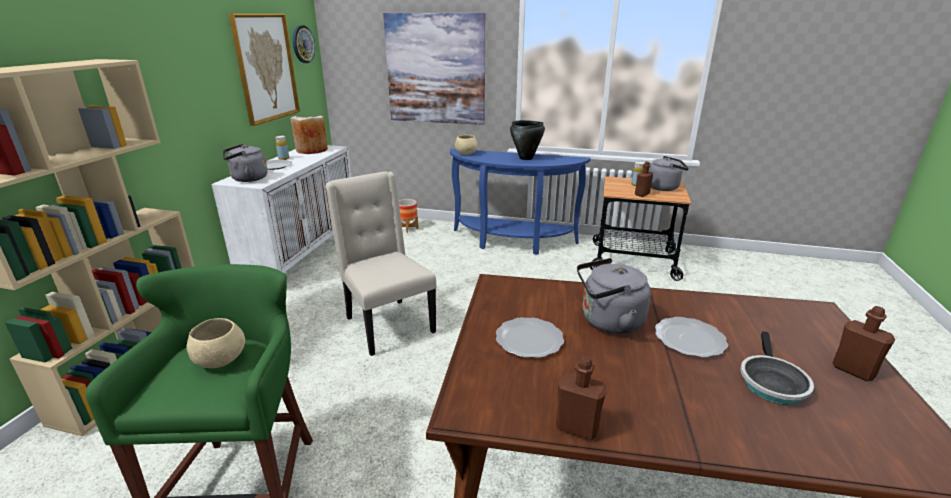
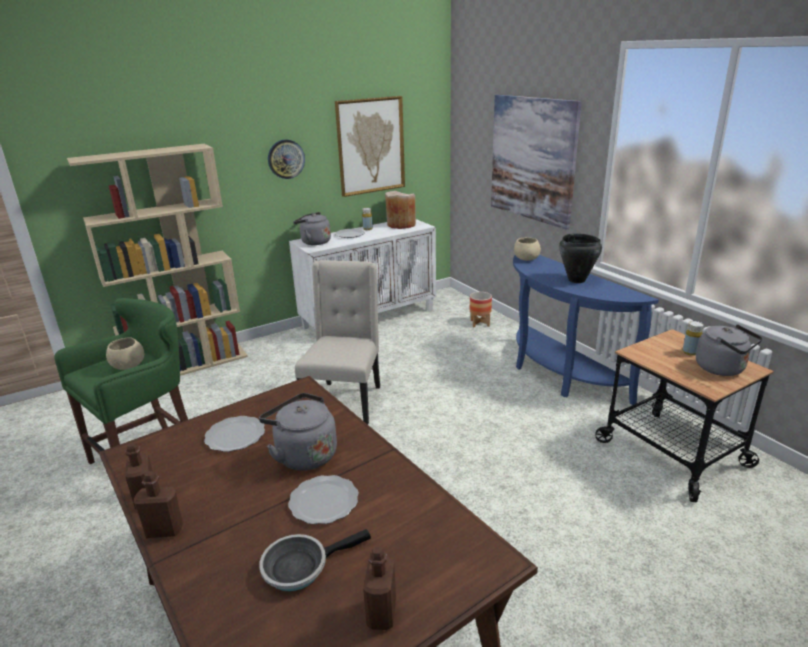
camera: 45 degrees right, 0 degrees up
(303, 44) = (425, 122): wall clock -> wall clock (286, 159)
(642, 194) = (668, 366): brown bottle -> brown bottle (164, 530)

